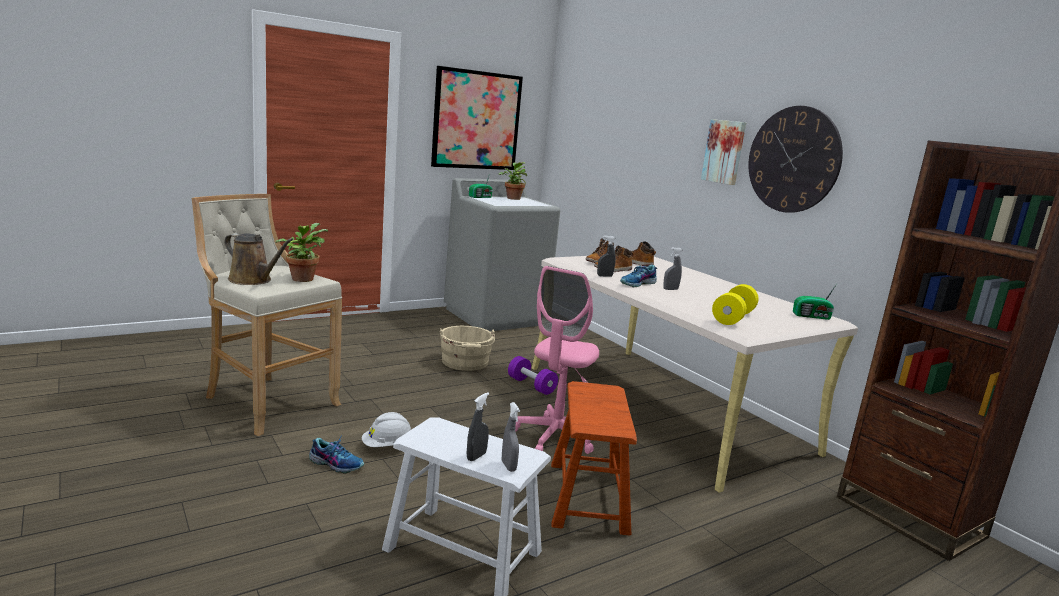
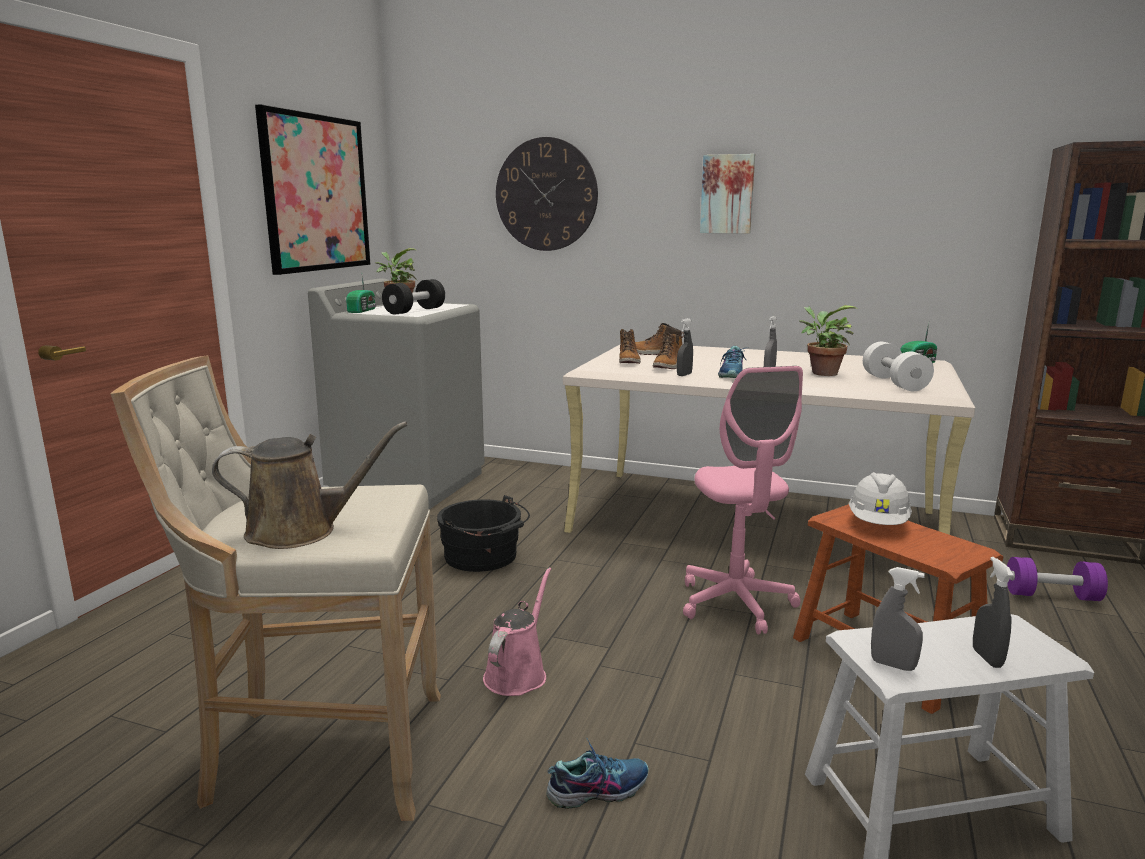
camera: 35 degrees left, 0 degrees up
(303, 278) = (364, 498): potted plant -> potted plant (821, 373)
(386, 412) = (518, 673): none -> pink watering can
(387, 446) = (606, 721): white hard hat -> white hard hat (878, 523)
(465, 363) = (484, 557): beige bucket -> black bucket
(506, 202) = (415, 311): none -> black dumbbell
(508, 466) = (1034, 650): grey spray bottle -> grey spray bottle (893, 665)
(531, 385) = (603, 553): purple dumbbell -> purple dumbbell (1052, 595)
(733, 318) = (894, 383): yellow dumbbell -> white dumbbell
(793, 159) = (832, 191): wall clock -> wall clock (546, 194)

